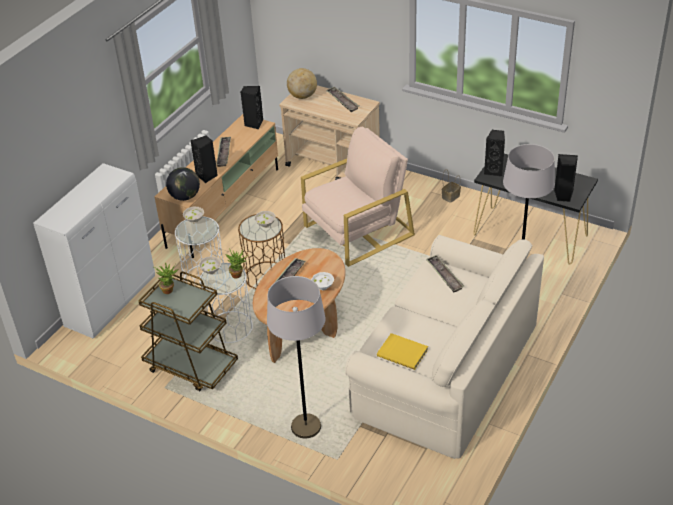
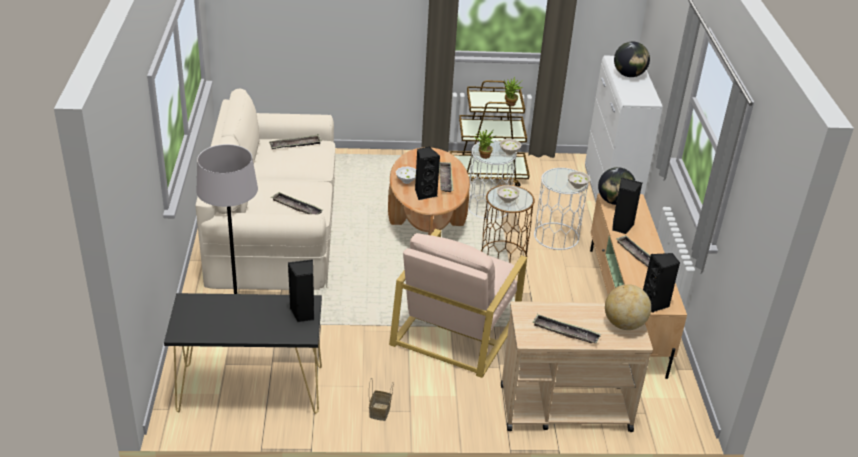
camera: 145 degrees right, 5 degrees down
(79, 202) = (629, 75): none -> globe
(306, 427) = (361, 164): grey floor lamp -> none
(403, 352) = (295, 145): yellow book -> tray
(563, 196) = (202, 305): black speaker -> black speaker (424, 193)

